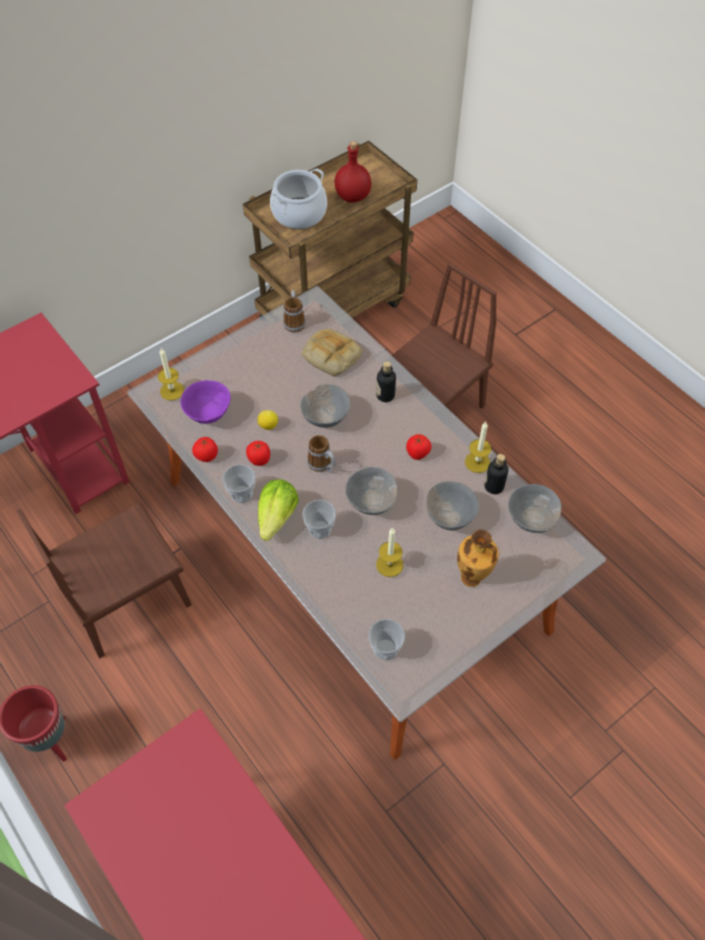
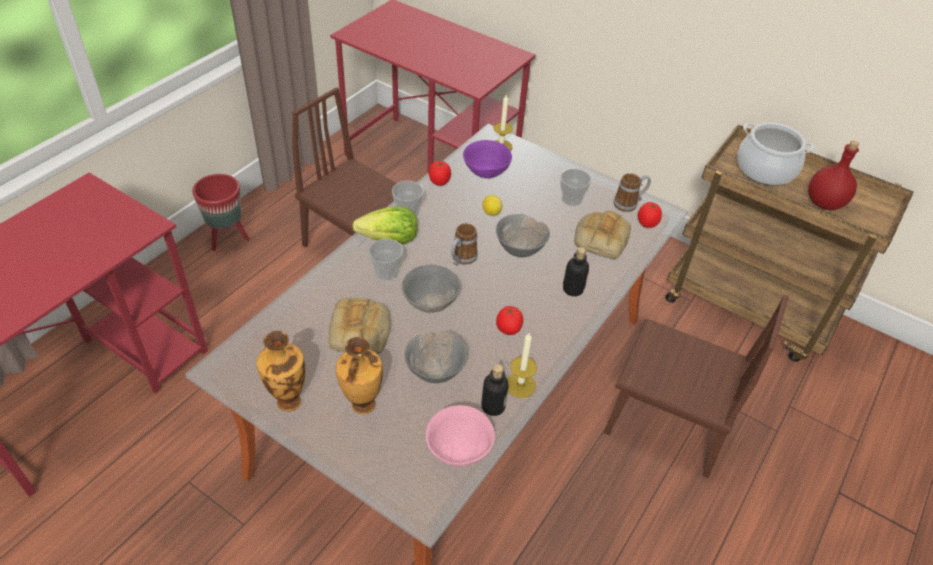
camera: 70 degrees right, 10 degrees down
(259, 460) = (449, 215): tomato -> tomato (647, 223)
(385, 648) = (262, 346): cup -> cup (571, 199)
(389, 564) = (360, 332): candle -> bread
(453, 635) = (288, 400): none -> vase
(531, 520) = (458, 451): grey bowl -> pink bowl

